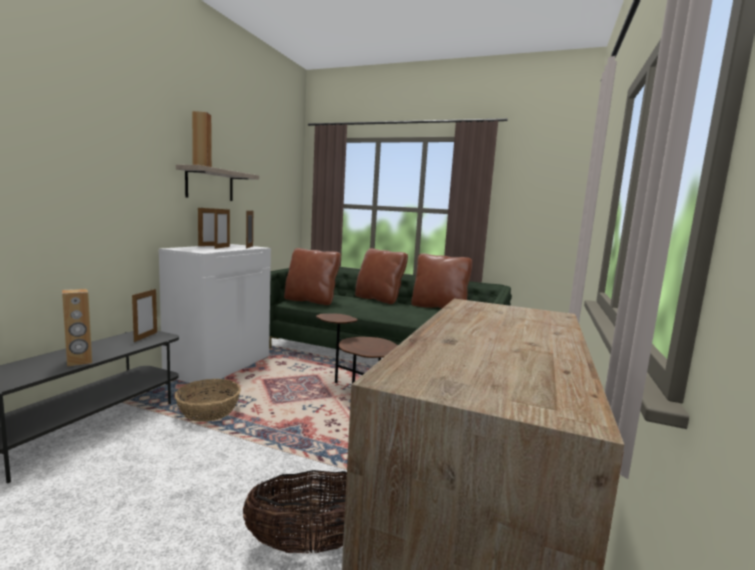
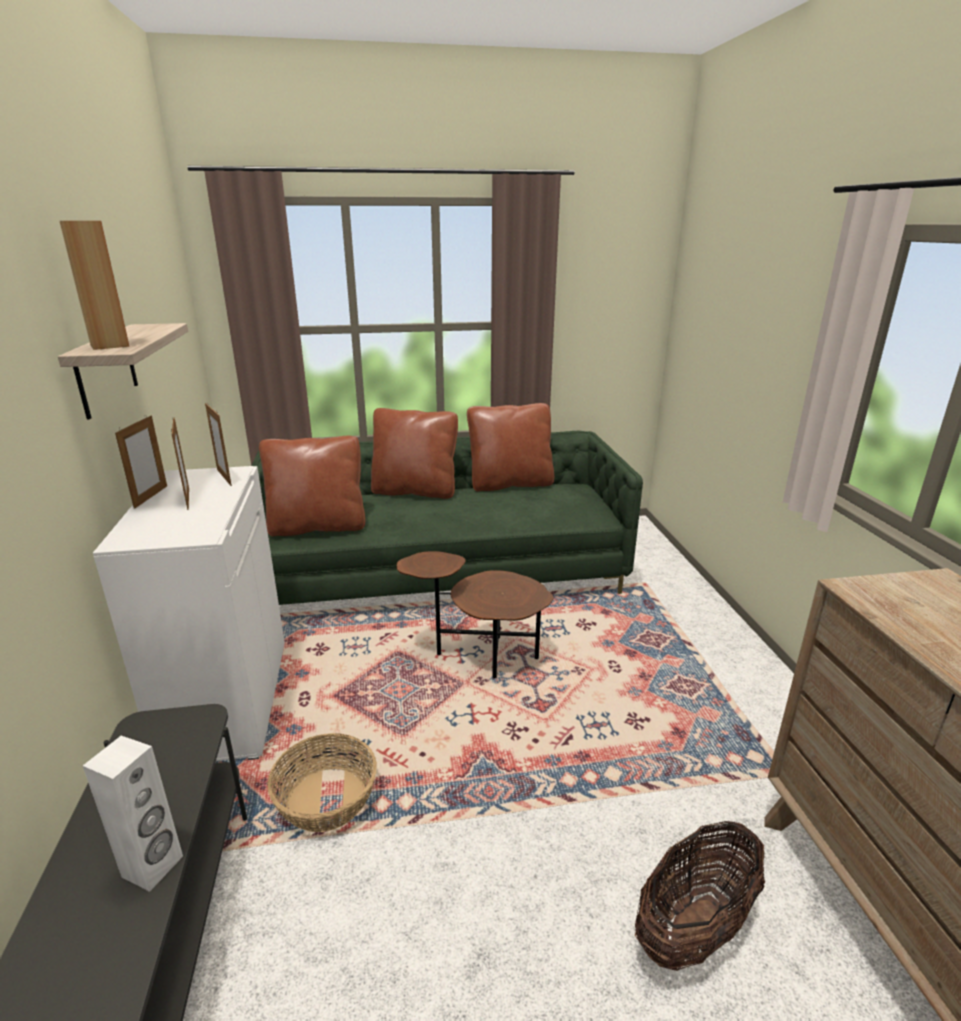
camera: 30 degrees left, 15 degrees up
(79, 362) = (153, 866): brown speaker -> white speaker
(145, 337) = (168, 737): picture frame -> none

